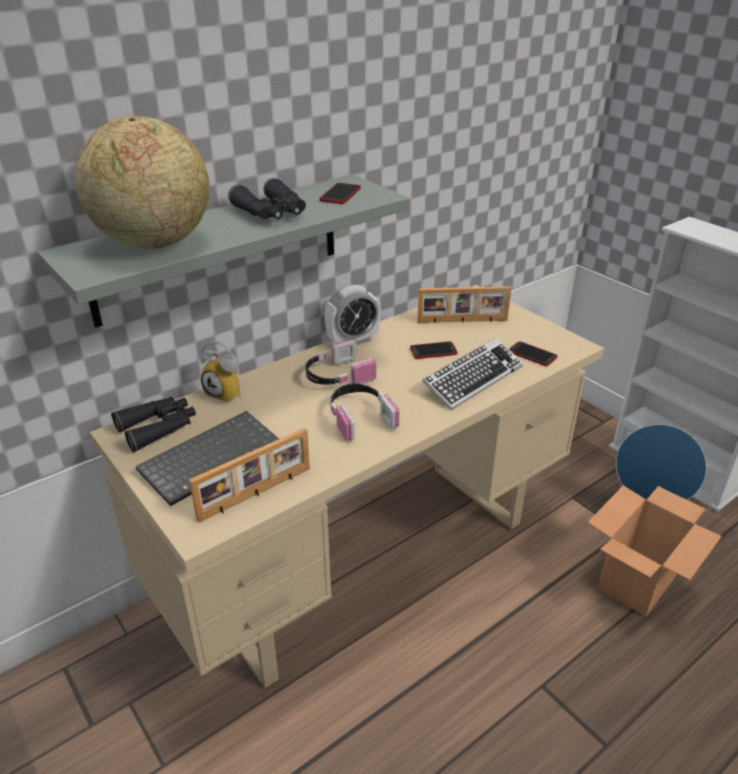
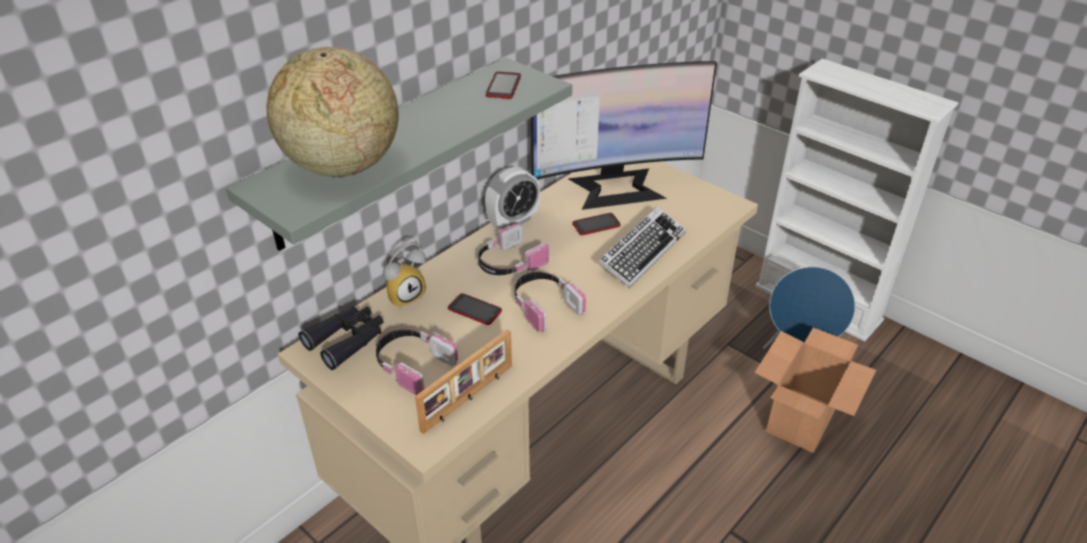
camera: 10 degrees left, 5 degrees up
(212, 457) = (412, 365): keyboard -> headphones
(228, 394) = (405, 295): alarm clock -> alarm clock turned 60 degrees counterclockwise
(272, 213) = (444, 117): black binoculars -> none
(462, 321) = (616, 188): picture frame -> monitor
(532, 355) = (692, 219): phone -> phone (474, 310)

